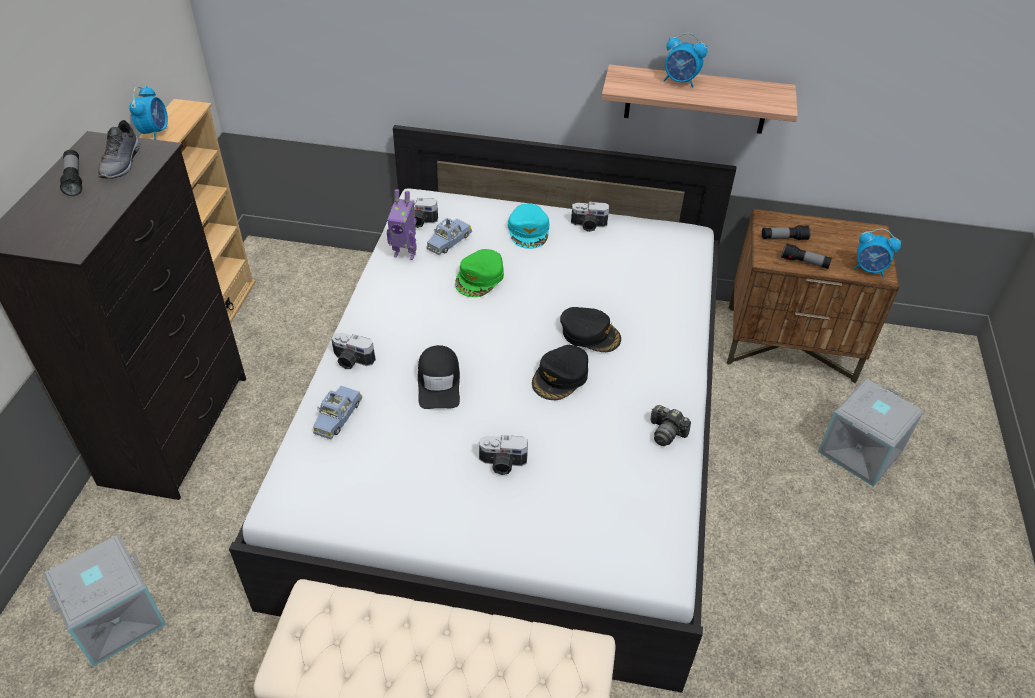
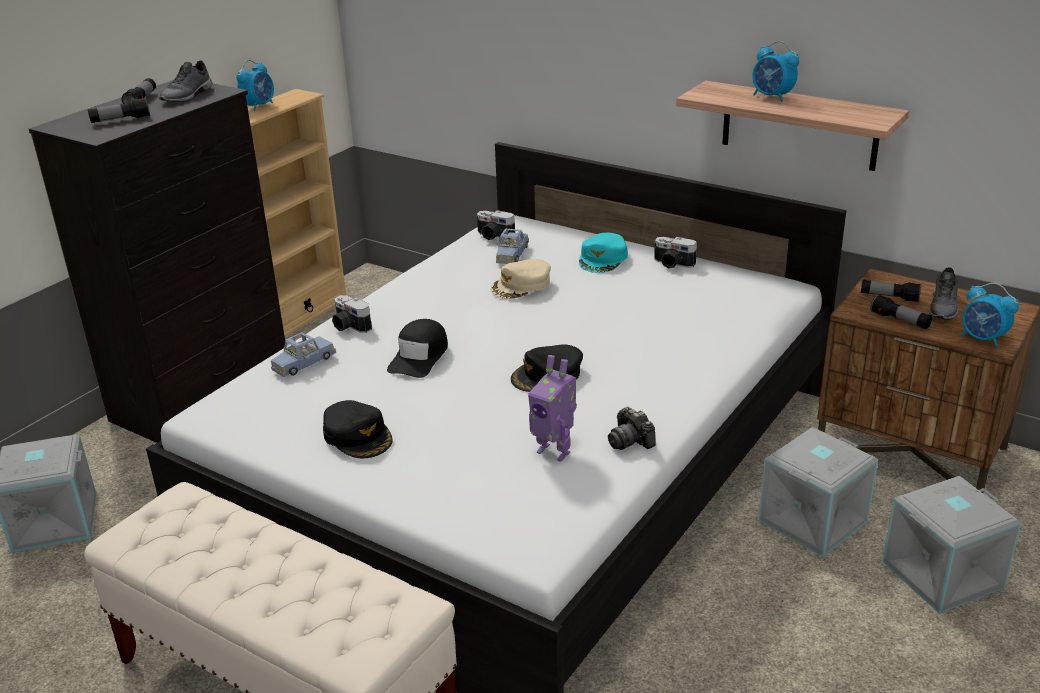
camera: 25 degrees right, 15 degrees down
(75, 216) = (120, 120): none -> flashlight
(405, 253) = (462, 257): toy robot -> toy robot (554, 451)
(449, 241) = (511, 254): blue toy car -> blue toy car turned 45 degrees counterclockwise
(480, 278) = (521, 285): green cap -> beige cap
(502, 464) = (433, 429): camera -> none
(590, 334) = (606, 347): black cap -> black cap (358, 436)
(753, 426) = (812, 519): none -> grey storage box
(826, 241) = (943, 307): none -> grey shoe

